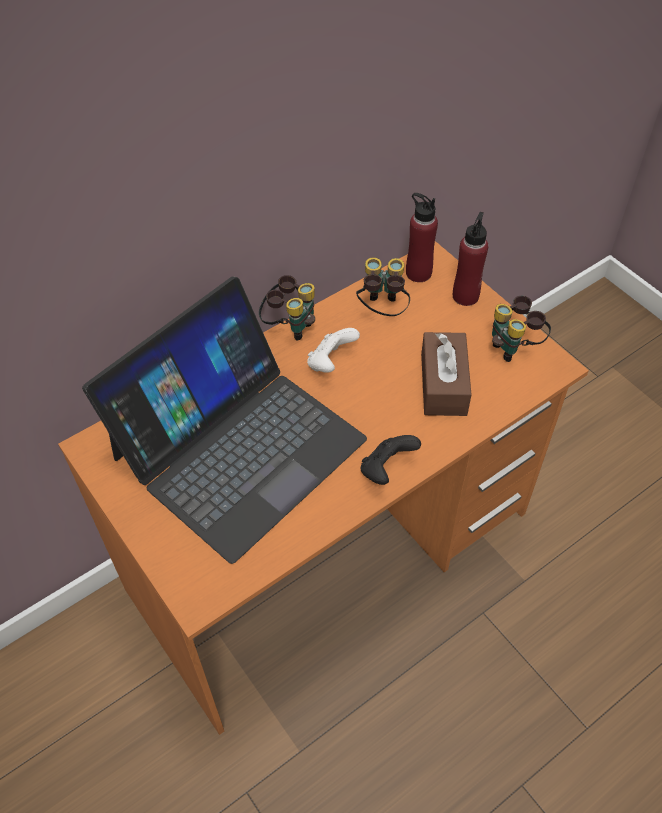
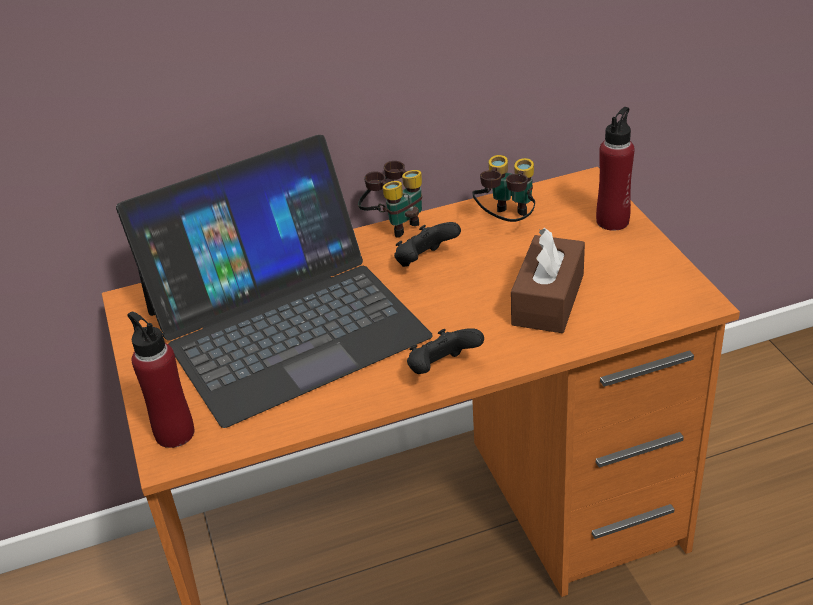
camera: 20 degrees right, 15 degrees down
(331, 362) = (425, 262): white game controller -> black game controller
(418, 273) = (565, 194): red bottle -> red bottle (174, 433)
(514, 347) = (652, 276): binoculars -> none

